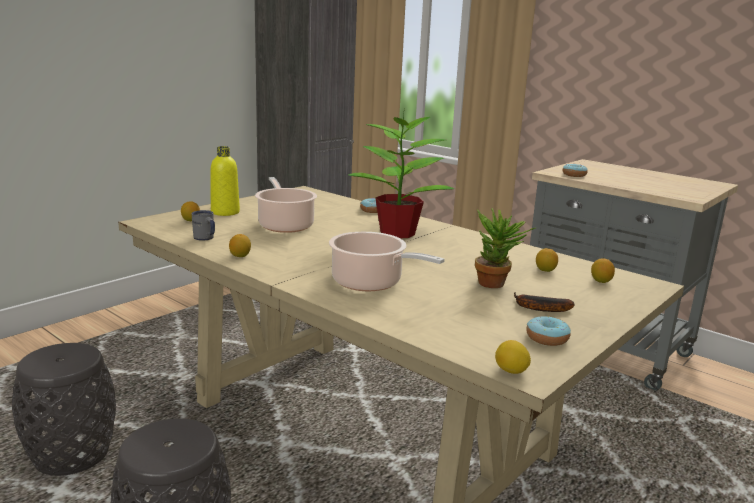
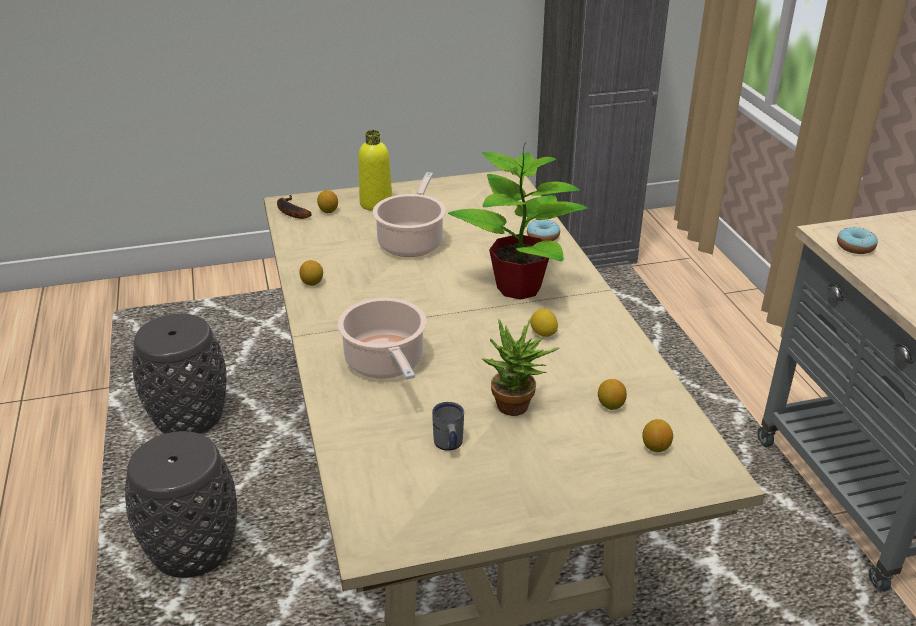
camera: 35 degrees right, 15 degrees up
(205, 239) = (310, 246): grey mug -> grey mug (448, 445)
(511, 371) = (359, 535): lemon -> lemon (543, 334)
(538, 308) = (511, 462): banana -> banana (290, 211)
(547, 338) = (456, 508): donut -> none

